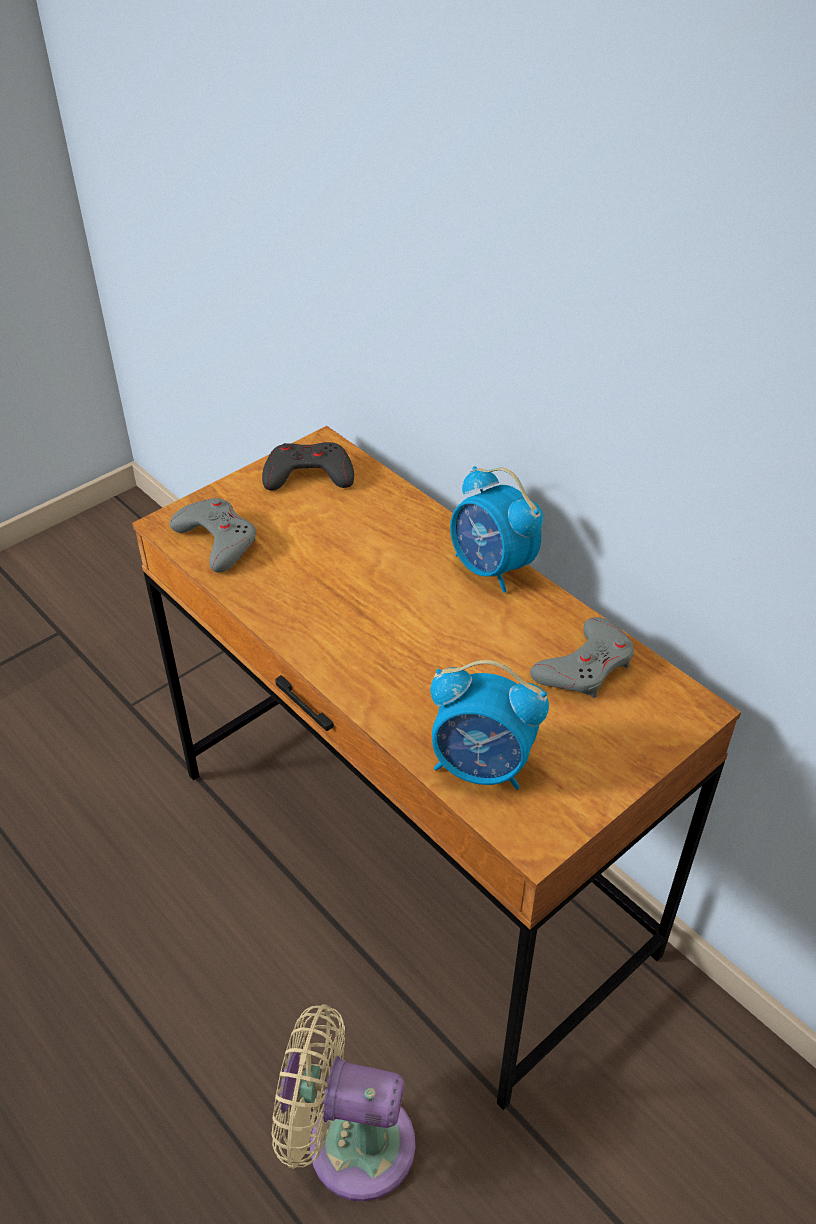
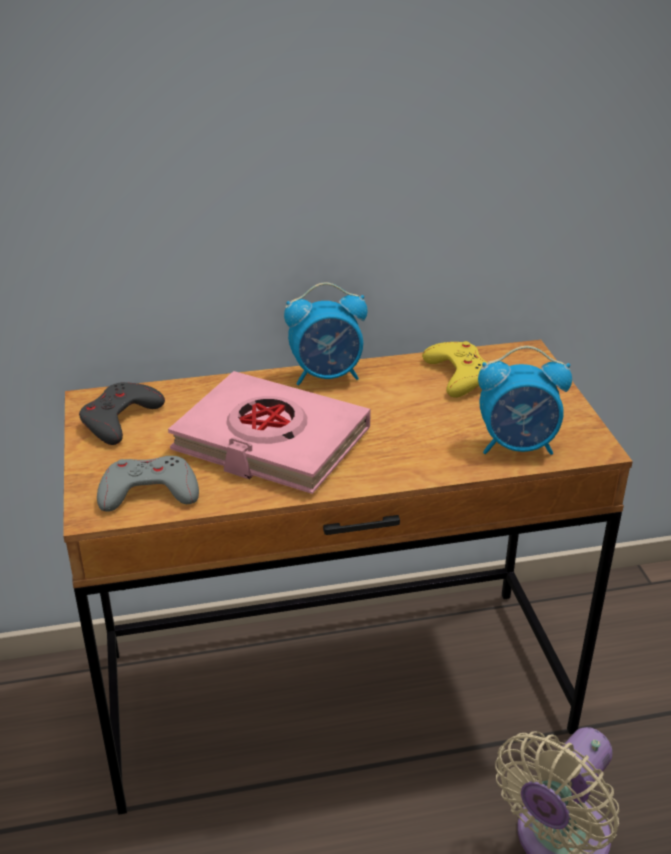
camera: 60 degrees left, 10 degrees down
(345, 578) = (270, 441): none -> pink book
(482, 766) = (518, 446): alarm clock -> alarm clock turned 45 degrees clockwise
(585, 666) = (458, 375): grey game controller -> yellow game controller

